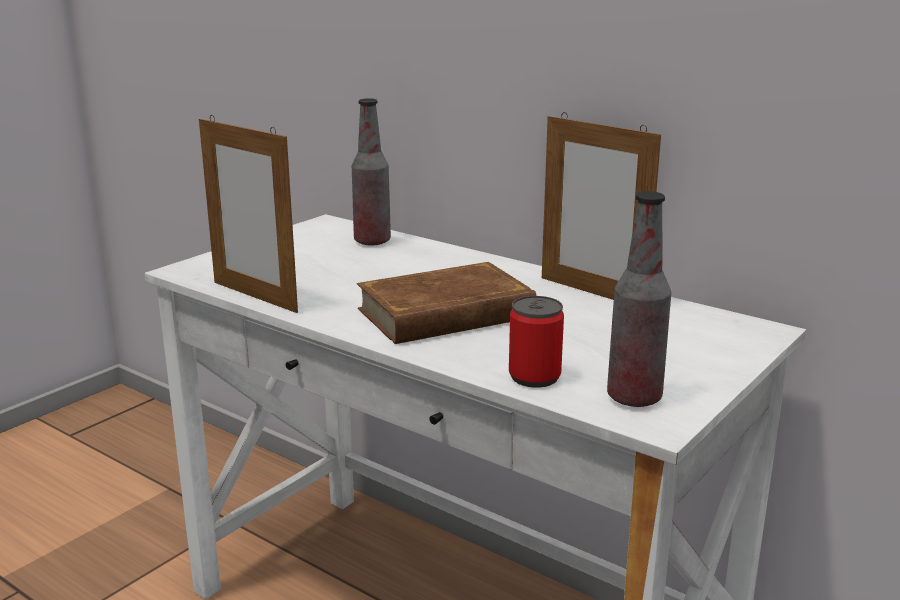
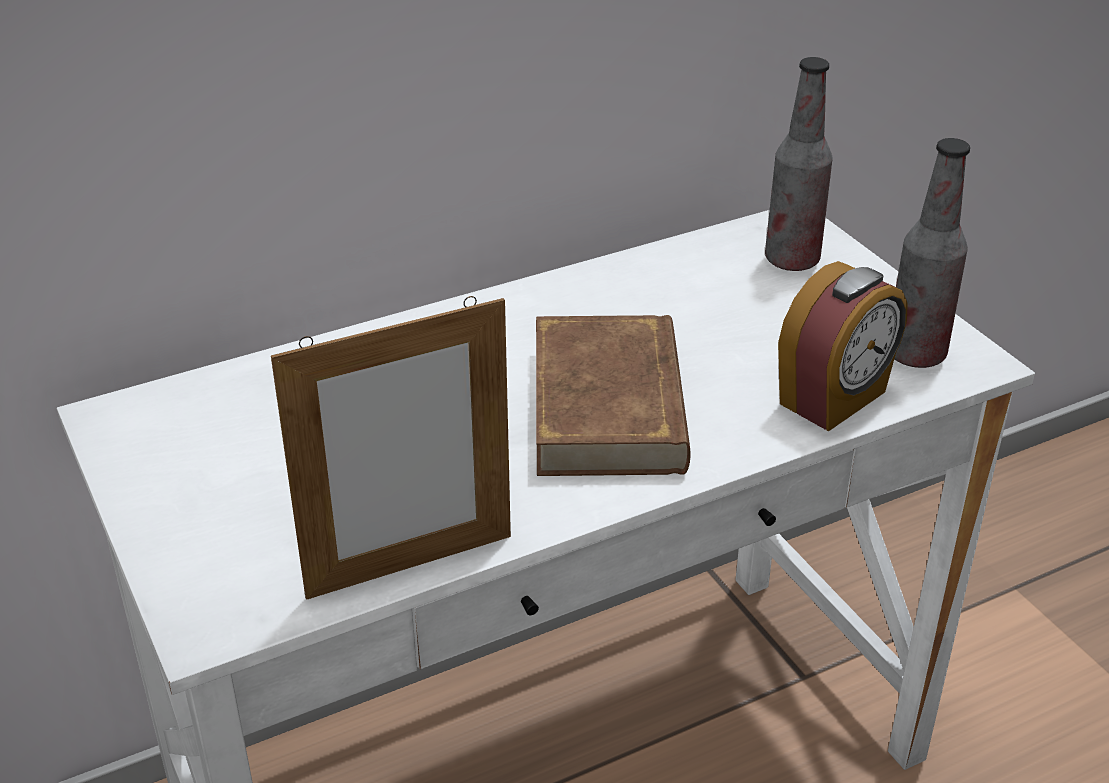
camera: 65 degrees left, 15 degrees up
(372, 241) = (259, 394): bottle -> bottle (792, 260)
(534, 377) = (835, 399): can -> alarm clock
(592, 292) = (617, 282): picture frame -> none

